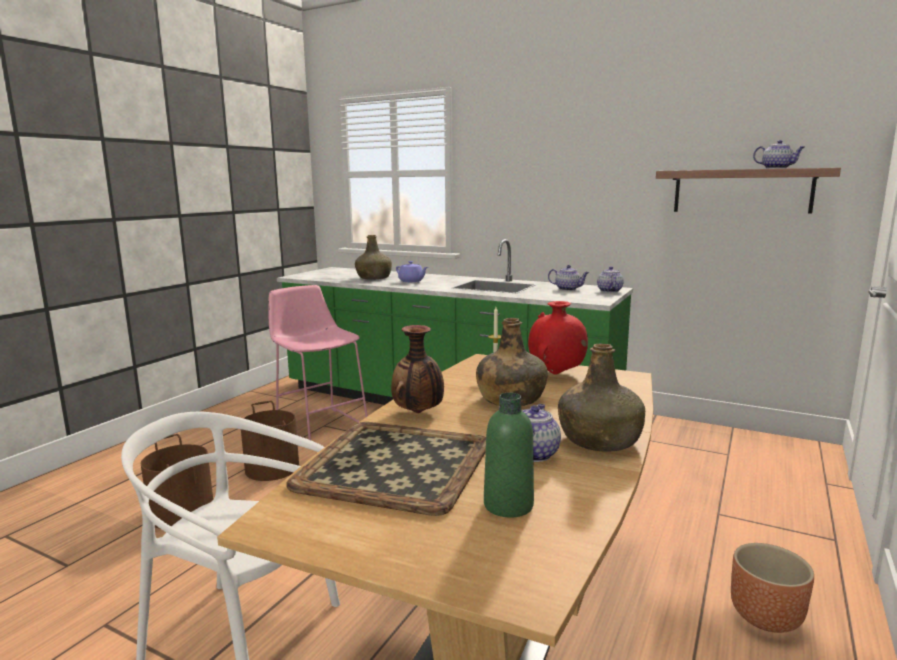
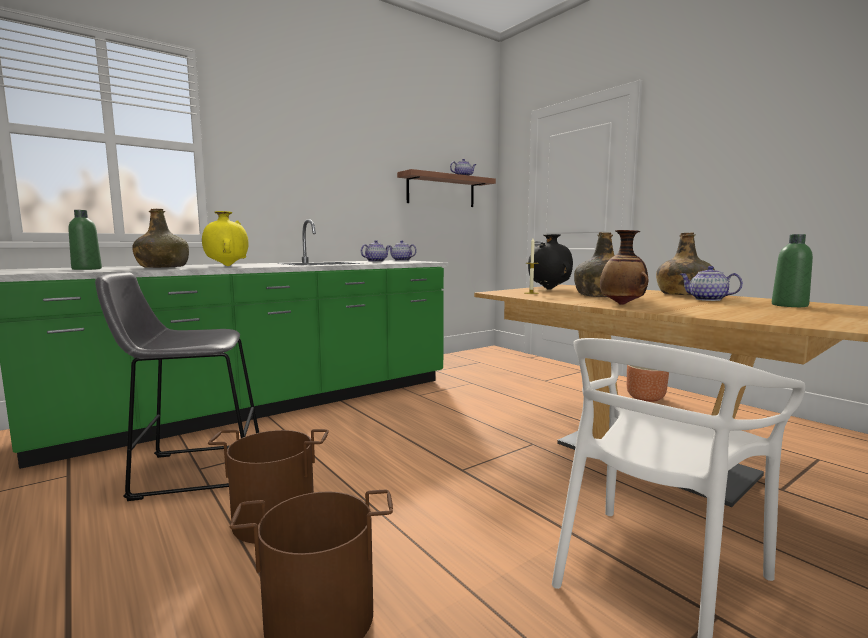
camera: 65 degrees left, 5 degrees down
(320, 425) = (193, 471): pink stool -> grey stool
(340, 274) = (87, 269): none -> green bottle
(397, 464) = (734, 311): tray -> none
(411, 281) = (227, 266): purple teapot -> yellow vase
(556, 374) = (549, 289): red vase -> black vase

